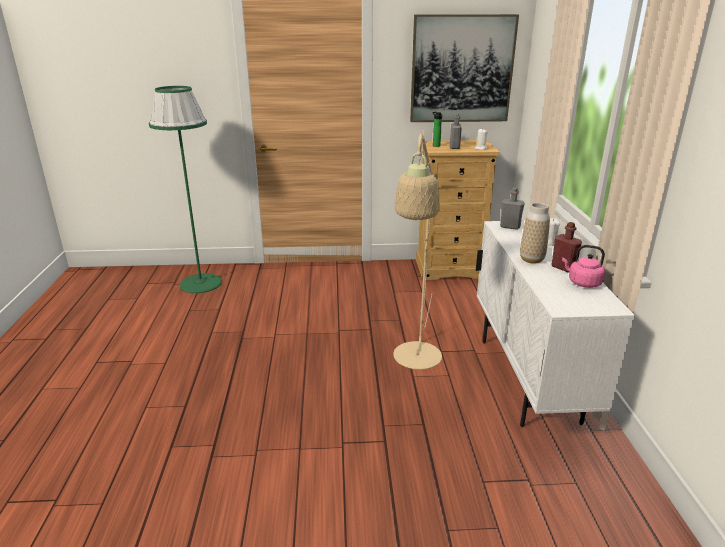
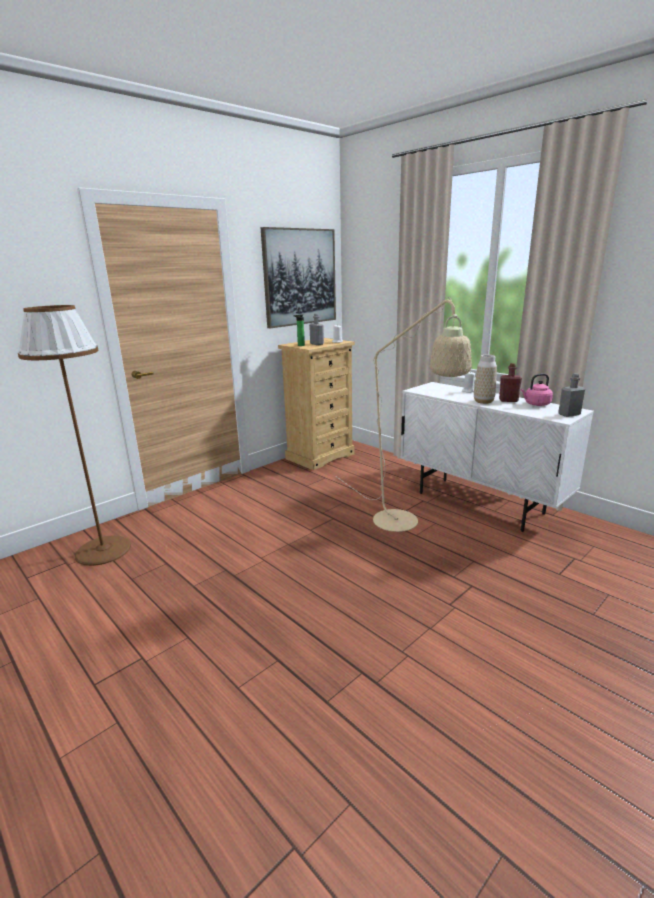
camera: 40 degrees left, 5 degrees down
(201, 283) = (103, 550): green floor lamp -> brown floor lamp
(510, 227) = (425, 389): grey bottle -> grey bottle (569, 414)

